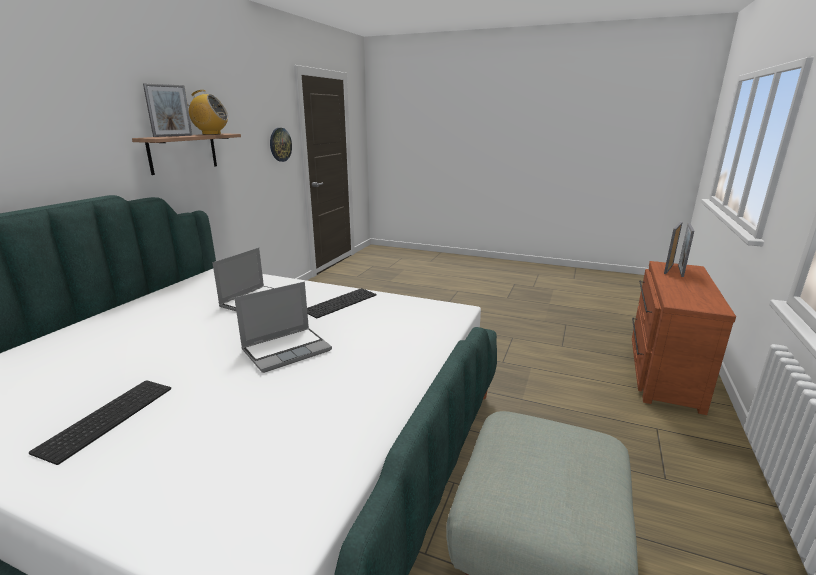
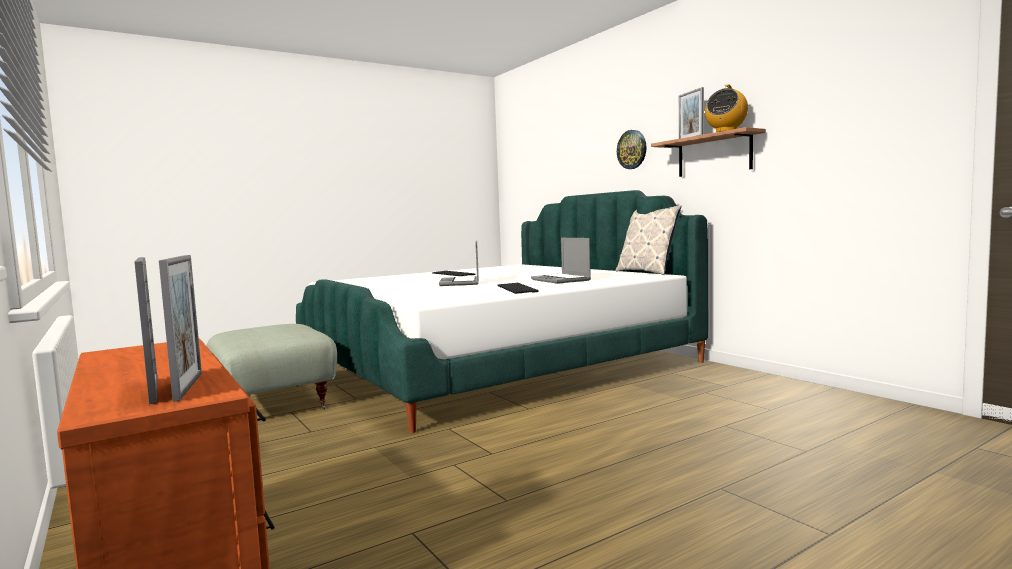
camera: 125 degrees right, 15 degrees down
(177, 281) = (647, 272): none -> pillow
(280, 144) = (895, 132): wall clock -> wall clock (632, 149)

